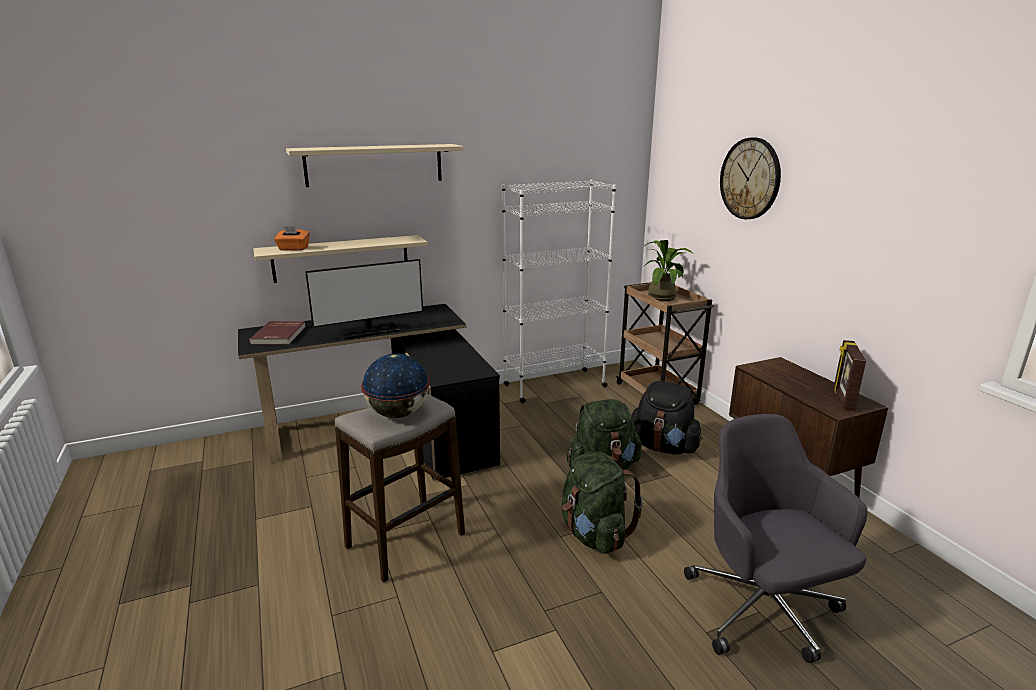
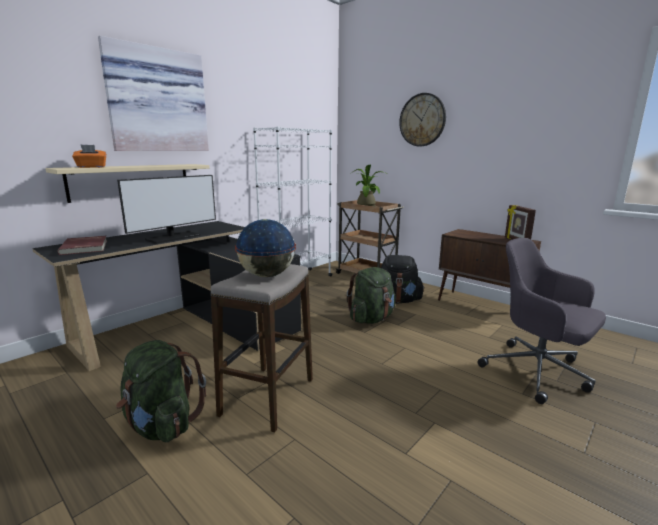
camera: 25 degrees left, 5 degrees down
(374, 165) = (157, 101): beige shelf -> picture
(594, 534) = (402, 357): green backpack -> green backpack (162, 425)

